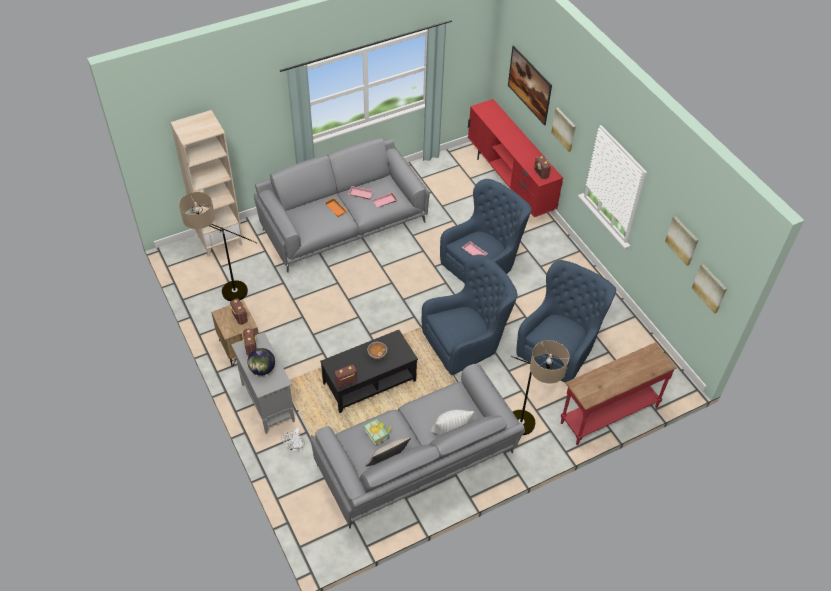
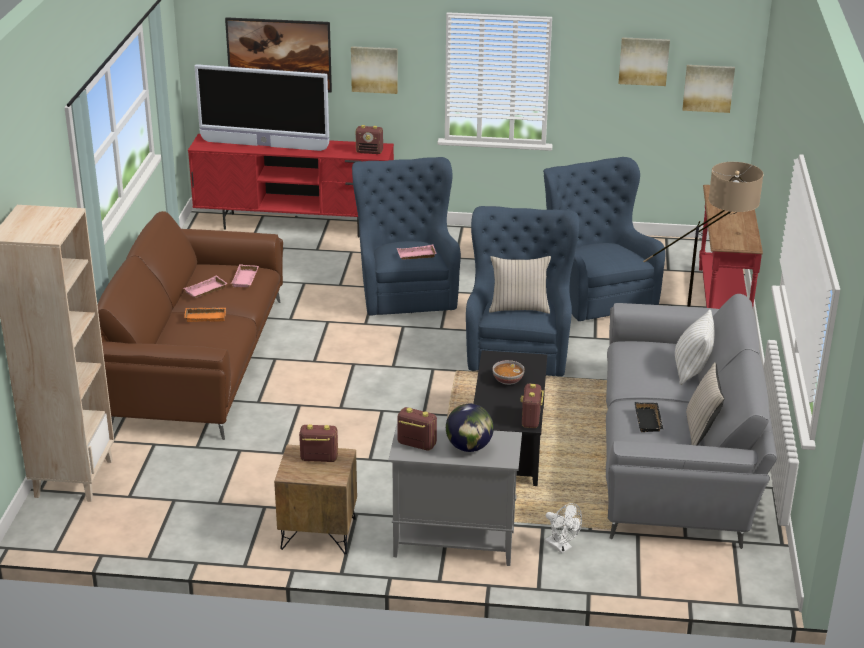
camera: 55 degrees left, 20 degrees down
(224, 293) = (189, 511): floor lamp -> none
(343, 223) = (195, 361): grey sofa -> brown sofa
(379, 434) = (649, 421): book -> black tray
(456, 323) = (519, 308): none -> beige pillow
(504, 130) = (264, 146): none -> television

